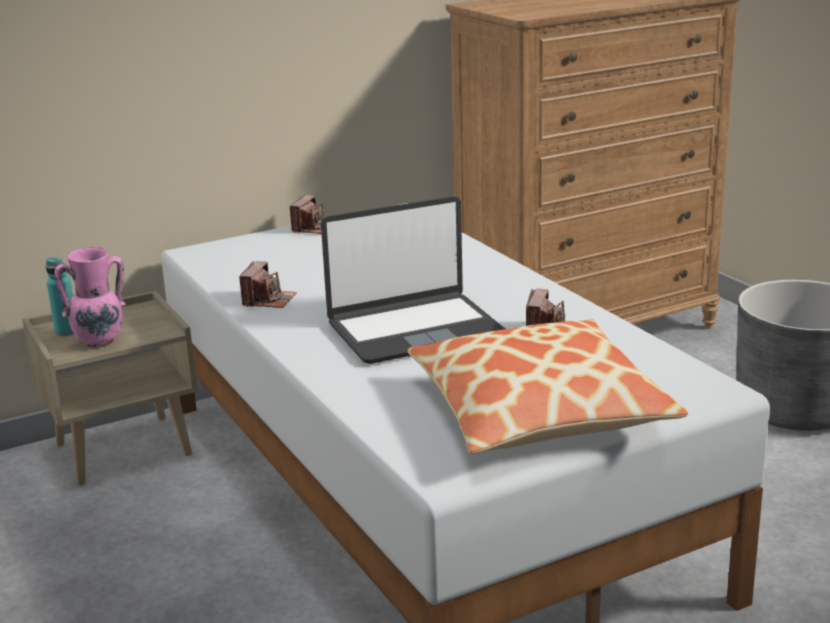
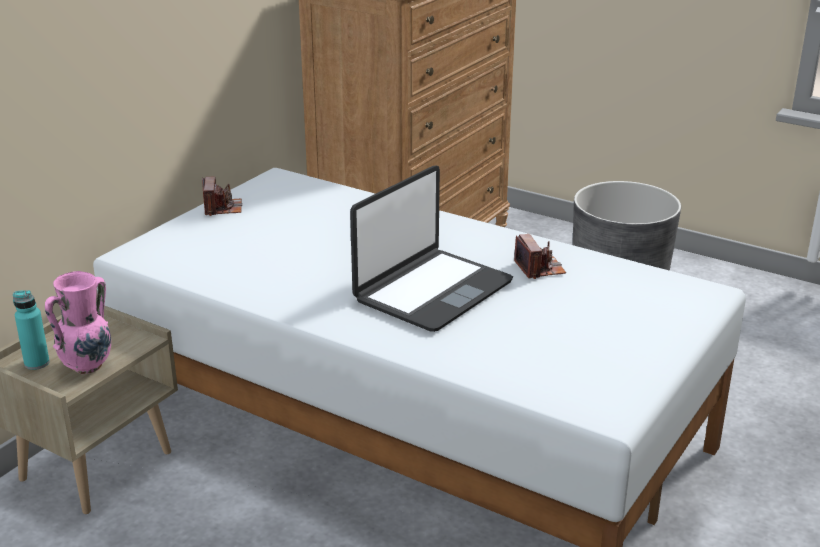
camera: 30 degrees left, 5 degrees up
(268, 300) = (270, 290): camera -> none
(537, 410) = (609, 340): pillow -> none

